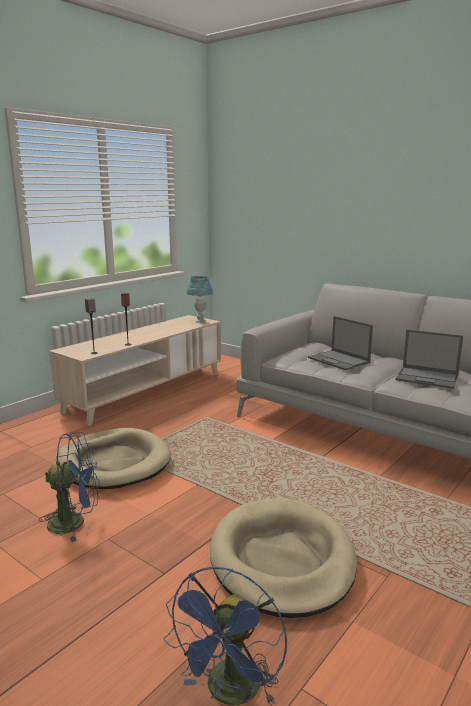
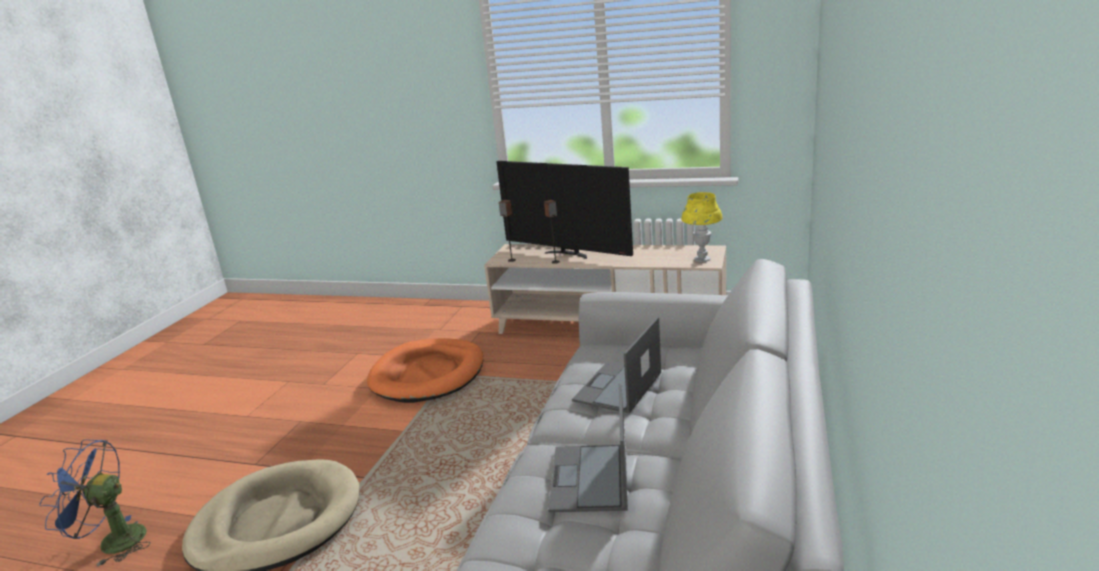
camera: 70 degrees right, 5 degrees up
(75, 522) = (322, 398): blue fan -> none
(114, 463) = (428, 374): beige dog bed -> orange dog bed
(120, 340) = (568, 254): none -> television
(200, 321) = (702, 259): blue table lamp -> yellow table lamp

